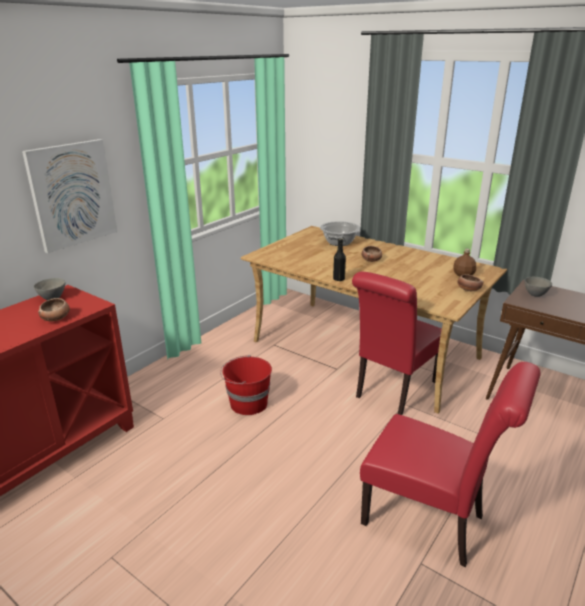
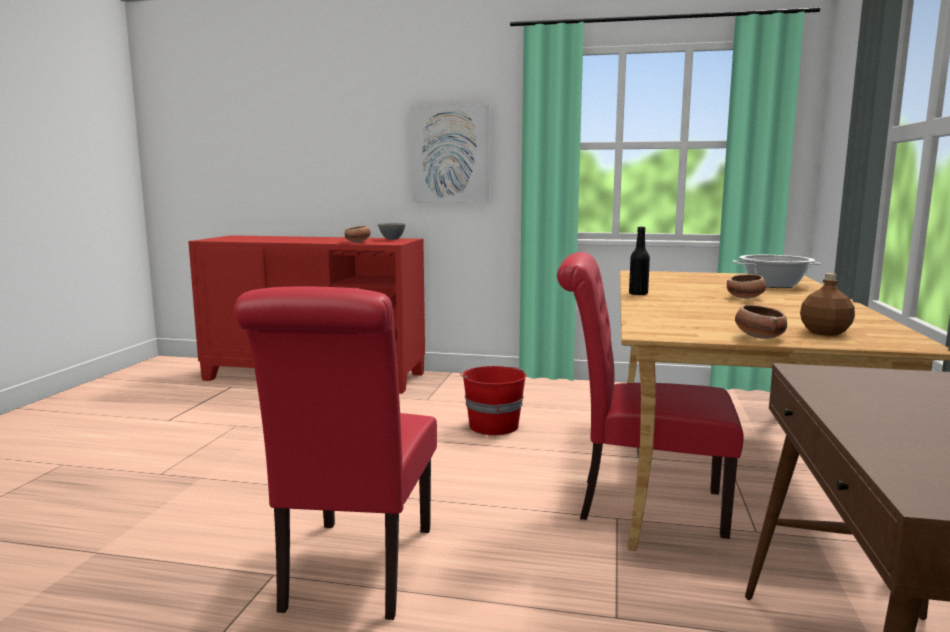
camera: 65 degrees right, 15 degrees down
(535, 295) = (879, 380): grey bowl -> none

